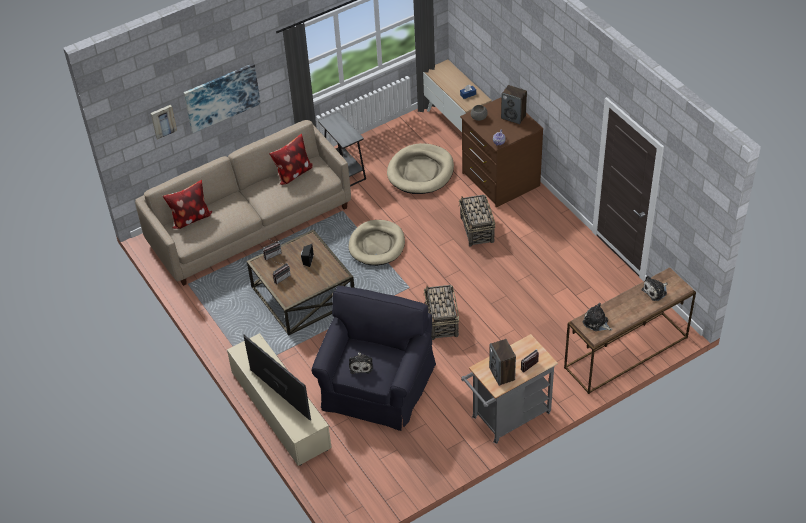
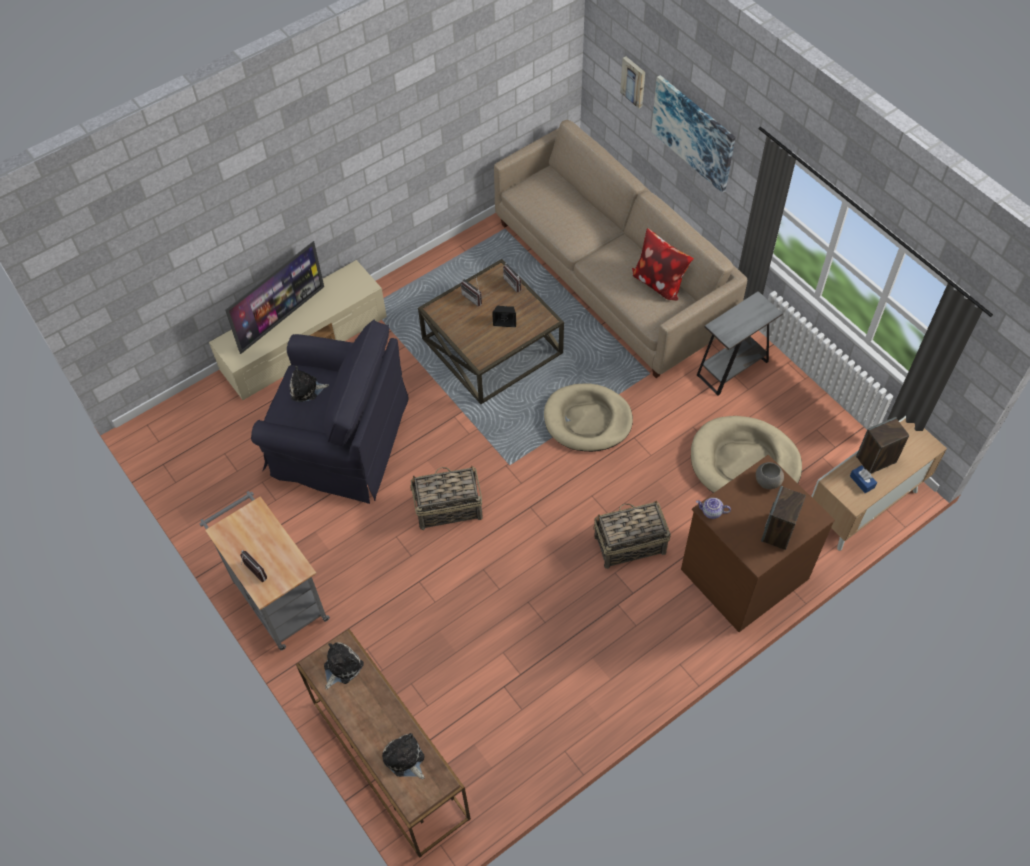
camera: 85 degrees right, 10 degrees up
(190, 218) = (563, 188): pillow -> none
(502, 374) = (244, 537): speaker -> speaker (875, 460)

